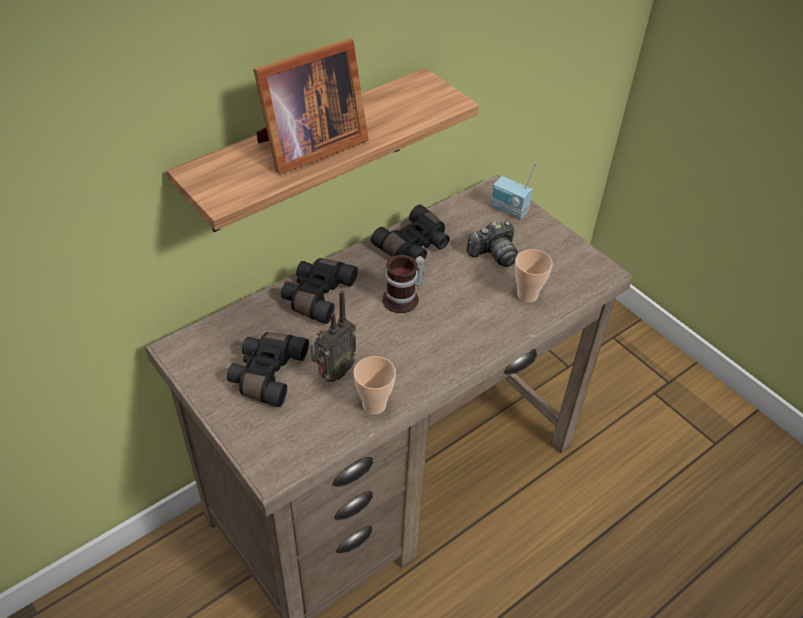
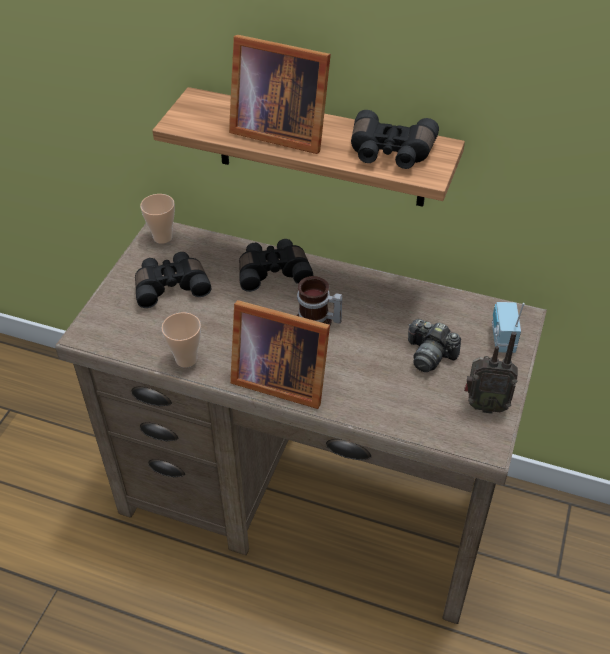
camera: 60 degrees right, 0 degrees up
(333, 373) = (200, 320): radio -> radio (484, 405)
(414, 246) = (386, 299): black binoculars -> black binoculars (390, 153)
(448, 353) = (278, 378): none -> picture frame
(527, 295) = (397, 401): cup -> cup (162, 237)

